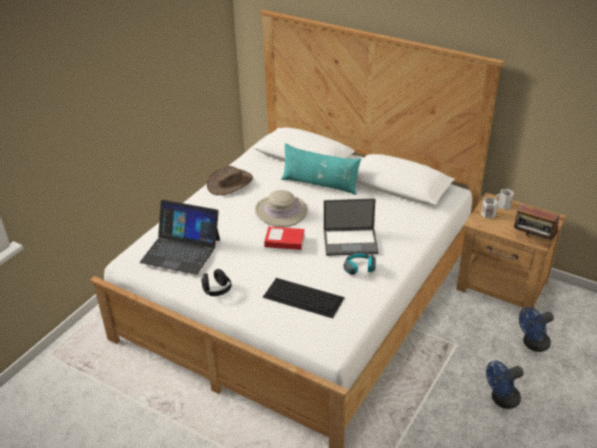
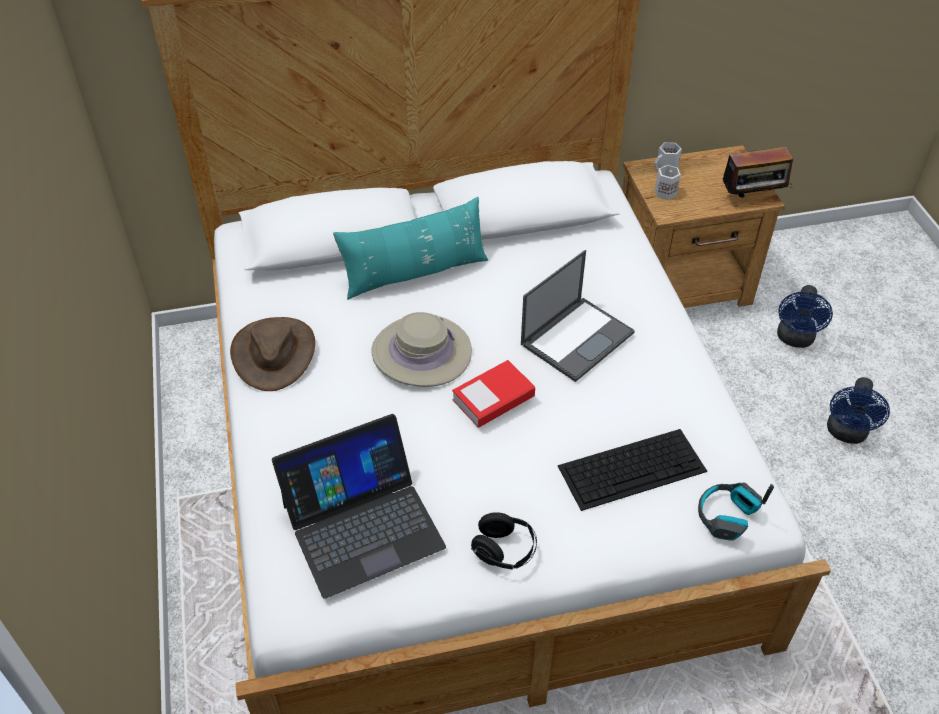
camera: 45 degrees left, 10 degrees up
(359, 268) = (640, 371): headphones -> headphones (726, 516)

